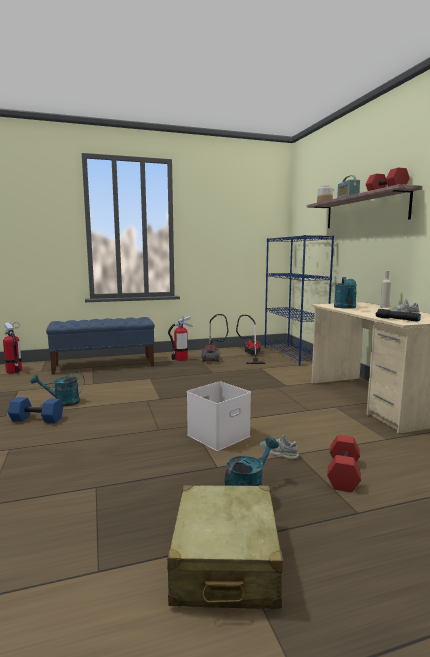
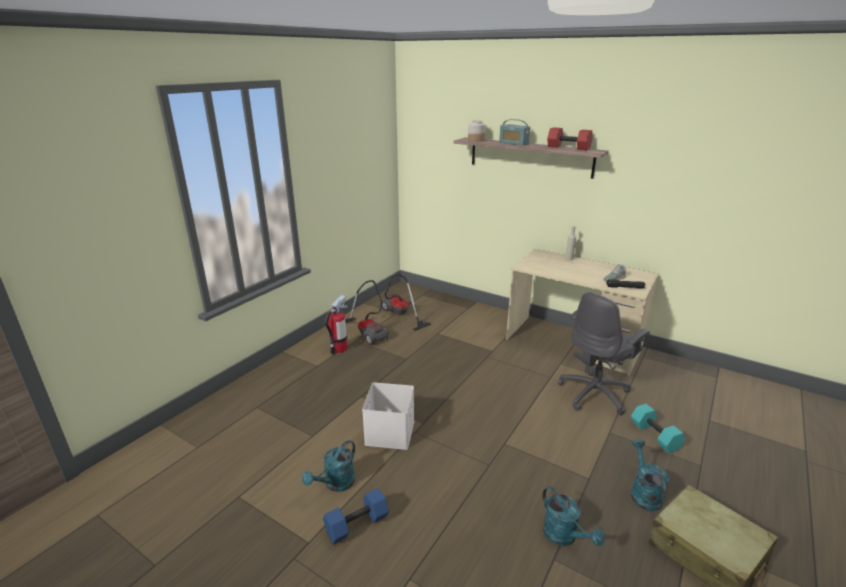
camera: 40 degrees left, 15 degrees up
(14, 371) = (154, 467): fire extinguisher -> none
(104, 365) = (266, 397): blue bench -> none
(218, 435) = (538, 443): white storage box -> white storage box (389, 431)
(278, 452) = (599, 438): grey shoe -> none
(293, 354) = (434, 299): blue bookcase -> none
(333, 431) = (595, 394): none -> grey office chair
(342, 473) = (653, 436): red dumbbell -> turquoise dumbbell
(345, 307) = (549, 269): turquoise watering can -> turquoise watering can (564, 536)

